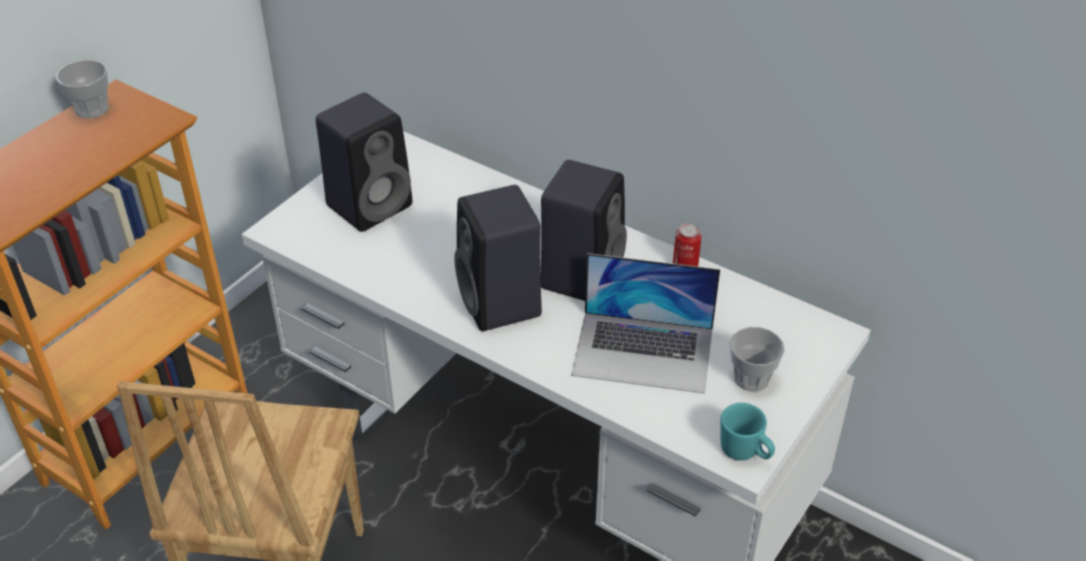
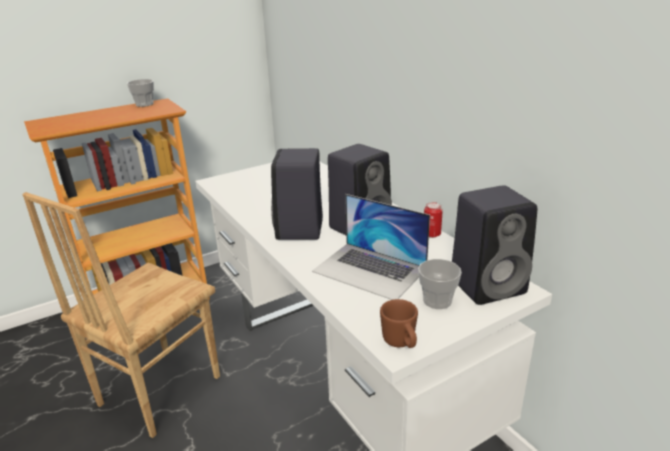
camera: 25 degrees right, 15 degrees down
(371, 204) = (269, 180): black speaker -> black speaker (489, 285)
(745, 453) = (401, 343): turquoise mug -> brown mug

